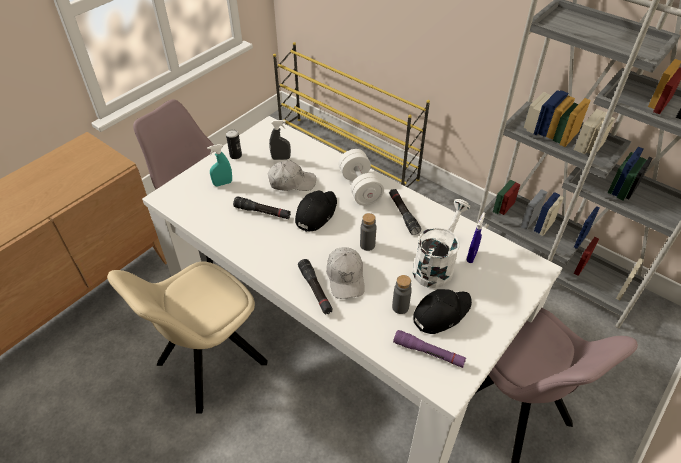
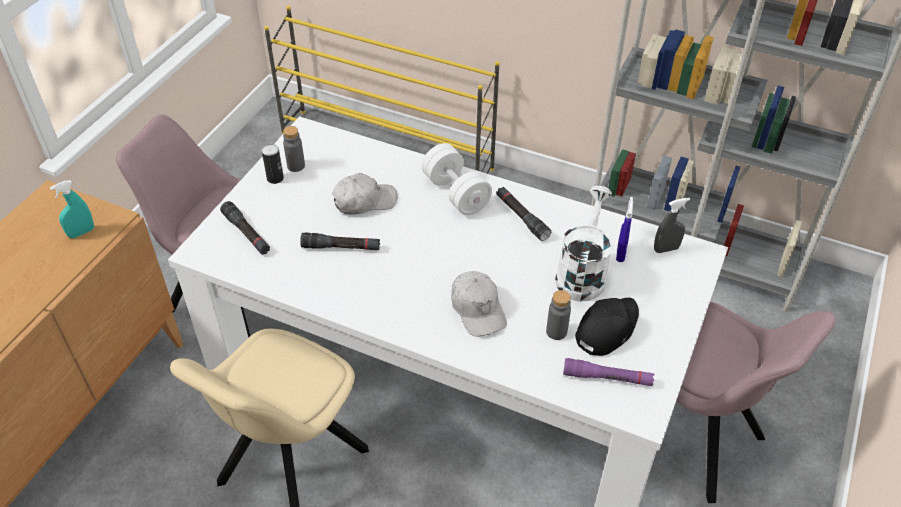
camera: 15 degrees left, 0 degrees up
(223, 183) = (272, 219): turquoise spray bottle -> turquoise spray bottle (81, 232)
(281, 158) = (338, 172): grey spray bottle -> grey spray bottle (666, 249)
(315, 290) = (446, 332): black flashlight -> black flashlight (246, 233)
(316, 213) = (411, 236): black cap -> none
(367, 245) = (490, 264): grey bottle -> grey bottle (296, 166)

